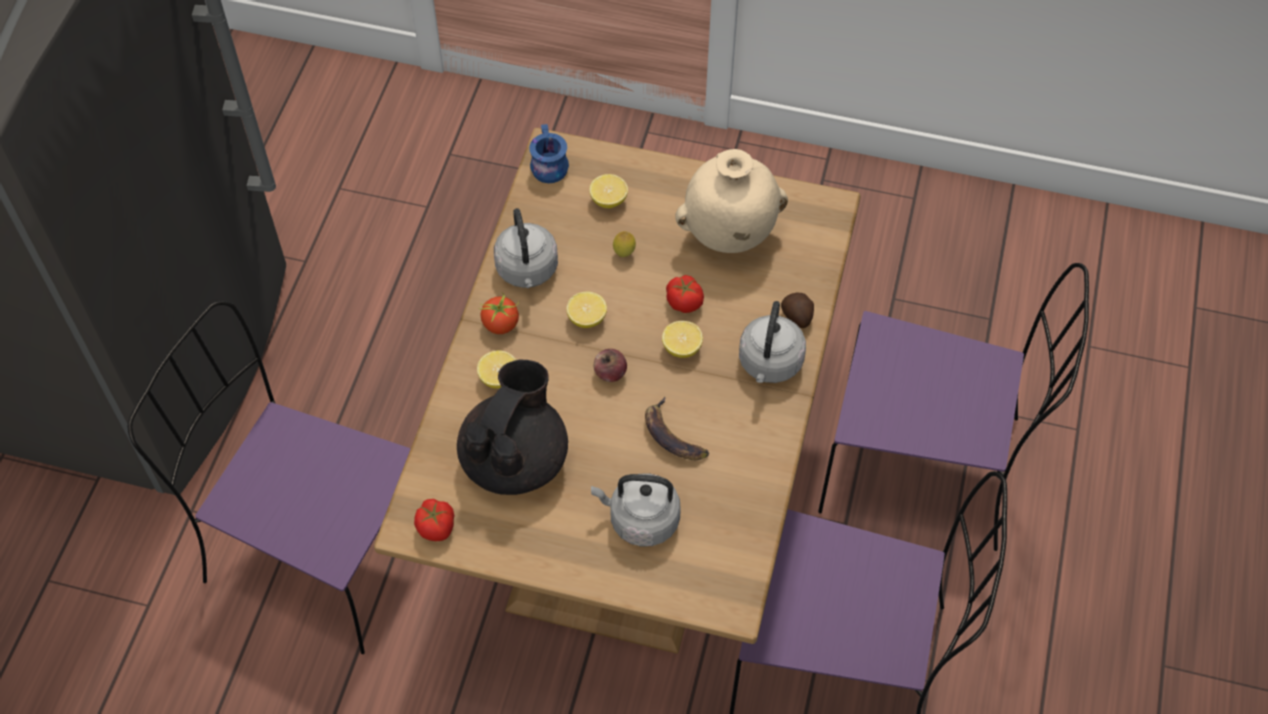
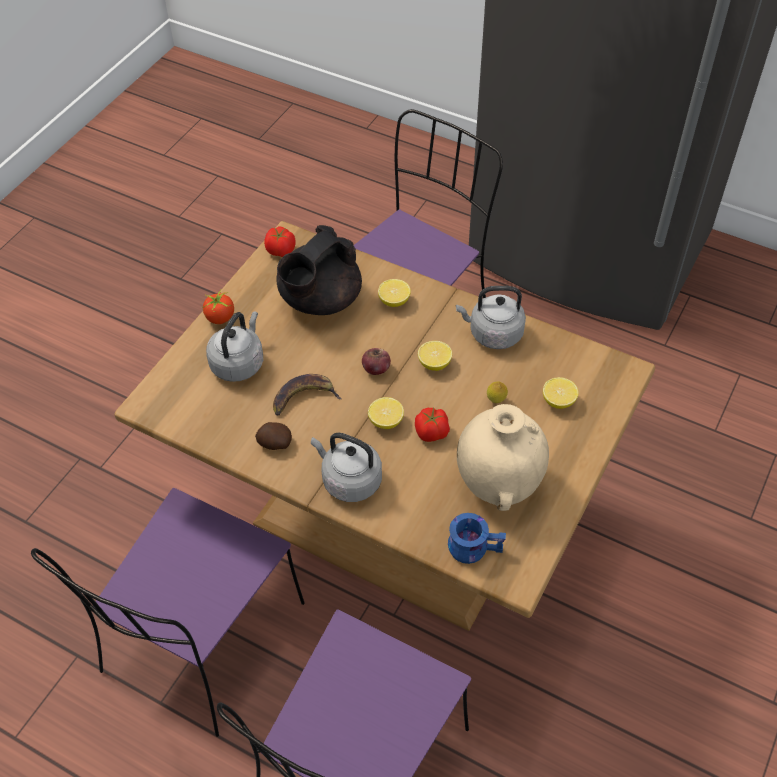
camera: 105 degrees right, 5 degrees down
(501, 324) = (444, 310): tomato -> tomato (220, 318)
(515, 459) = (319, 300): black teapot -> black teapot turned 90 degrees clockwise
(546, 165) = (607, 364): blue mug -> blue mug (474, 545)
(797, 317) = (392, 514): potato -> potato (274, 443)

